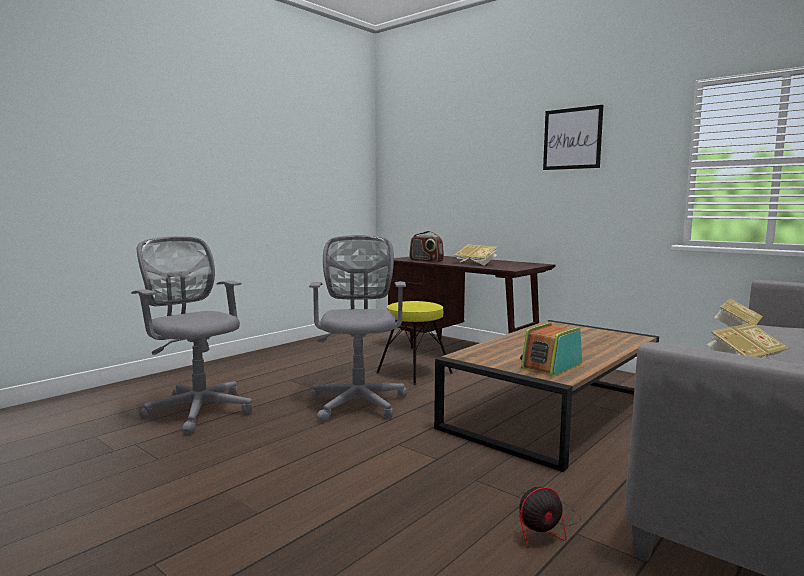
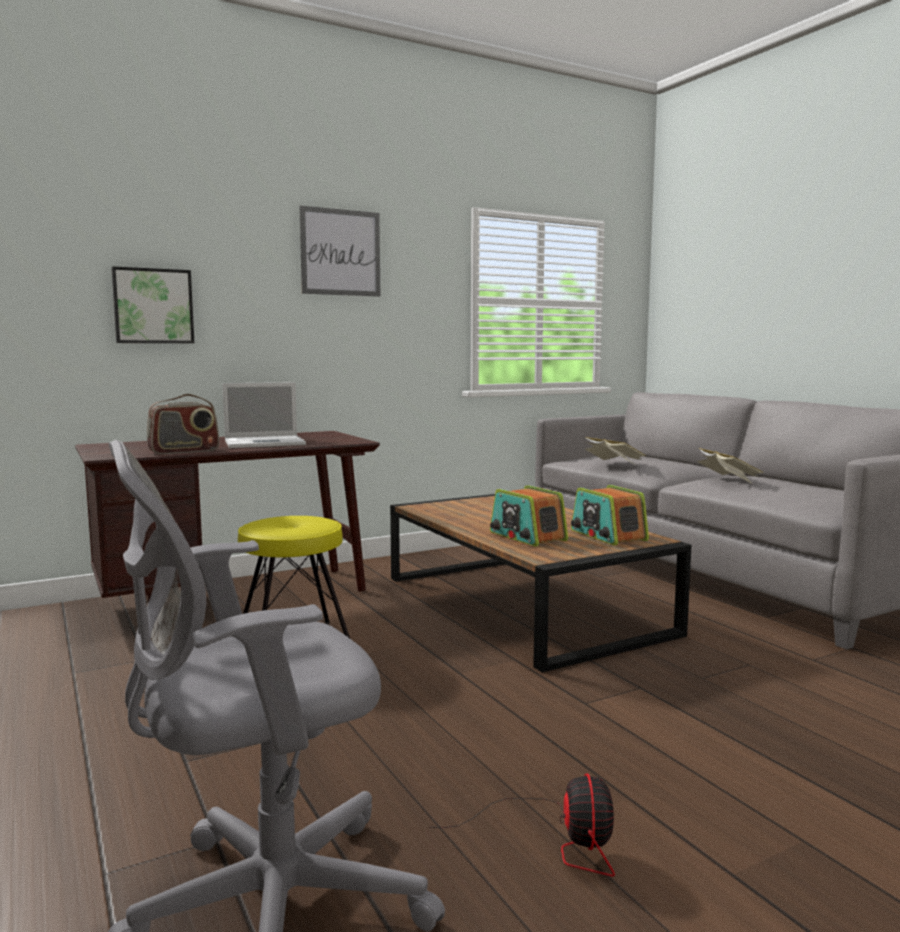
camera: 70 degrees left, 0 degrees up
(358, 402) = (392, 706): grey office chair -> none
(465, 183) = (153, 306): none -> picture
(476, 263) = (266, 443): book -> laptop
(512, 349) = (527, 536): none -> radio
(543, 526) = (802, 669): fan -> fan (557, 840)

